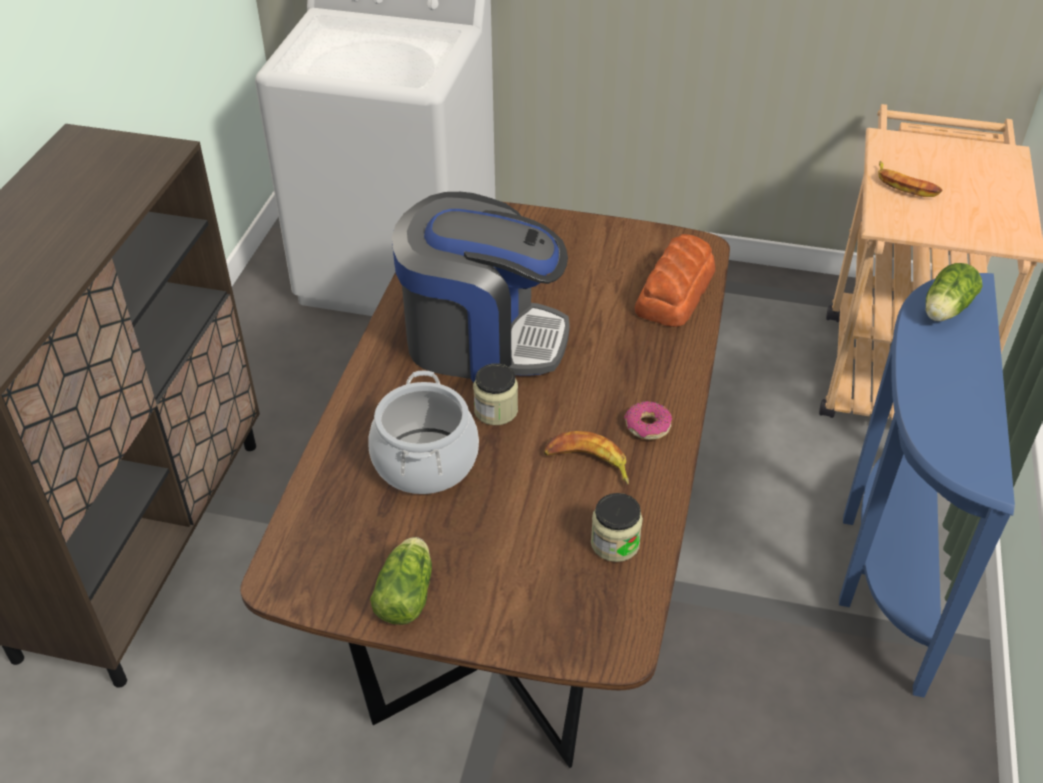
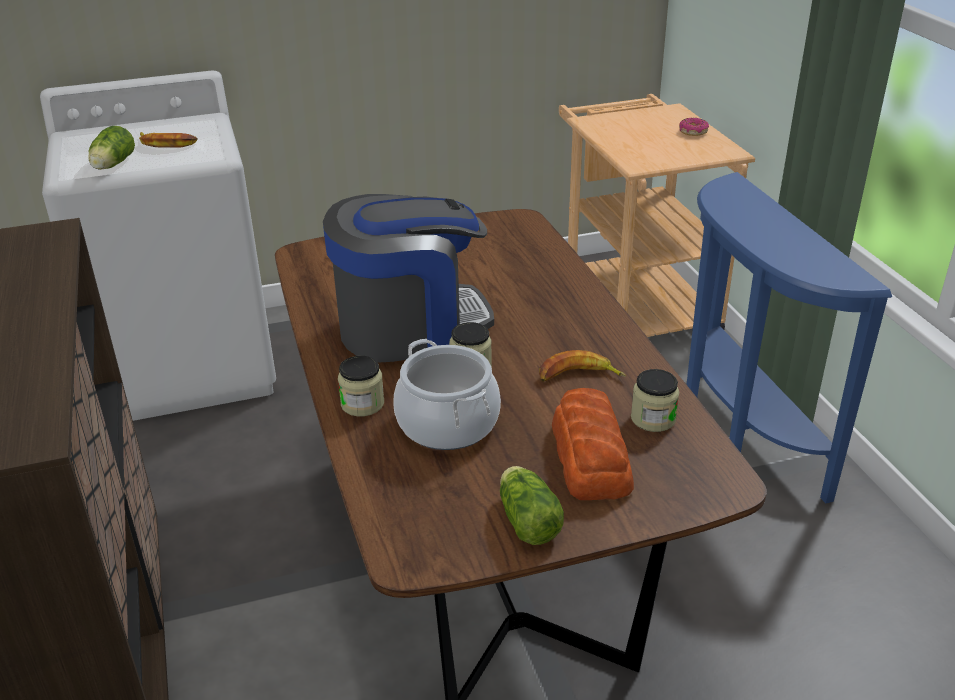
camera: 30 degrees left, 10 degrees down
(372, 408) = (362, 404): none -> jar
(647, 426) = (598, 337): donut -> donut (692, 132)
(676, 291) = (530, 250): bread -> bread (591, 456)
(905, 185) = (628, 142): banana -> banana (167, 144)
(944, 310) = (731, 199): lettuce -> lettuce (112, 165)

